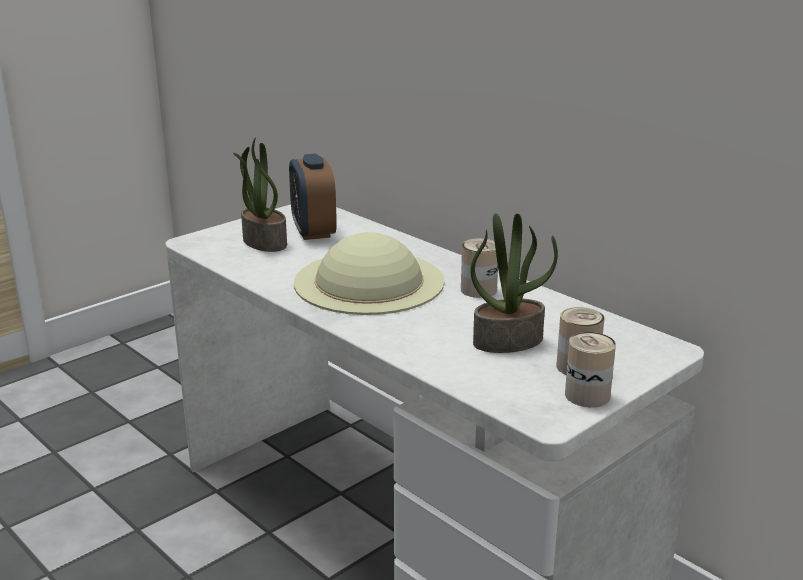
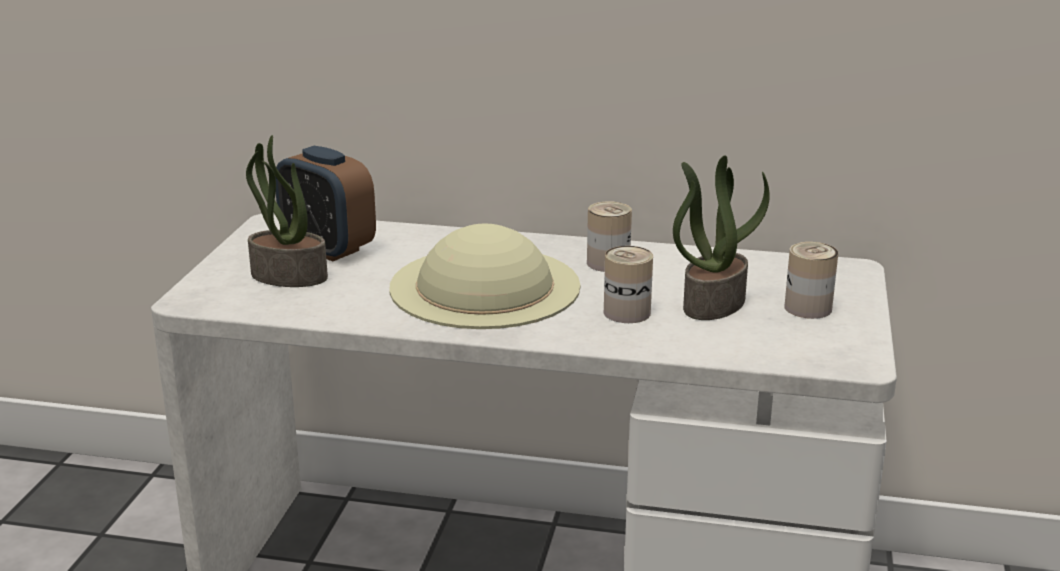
camera: 35 degrees left, 0 degrees up
(587, 395) = (853, 330): can -> can (627, 312)

